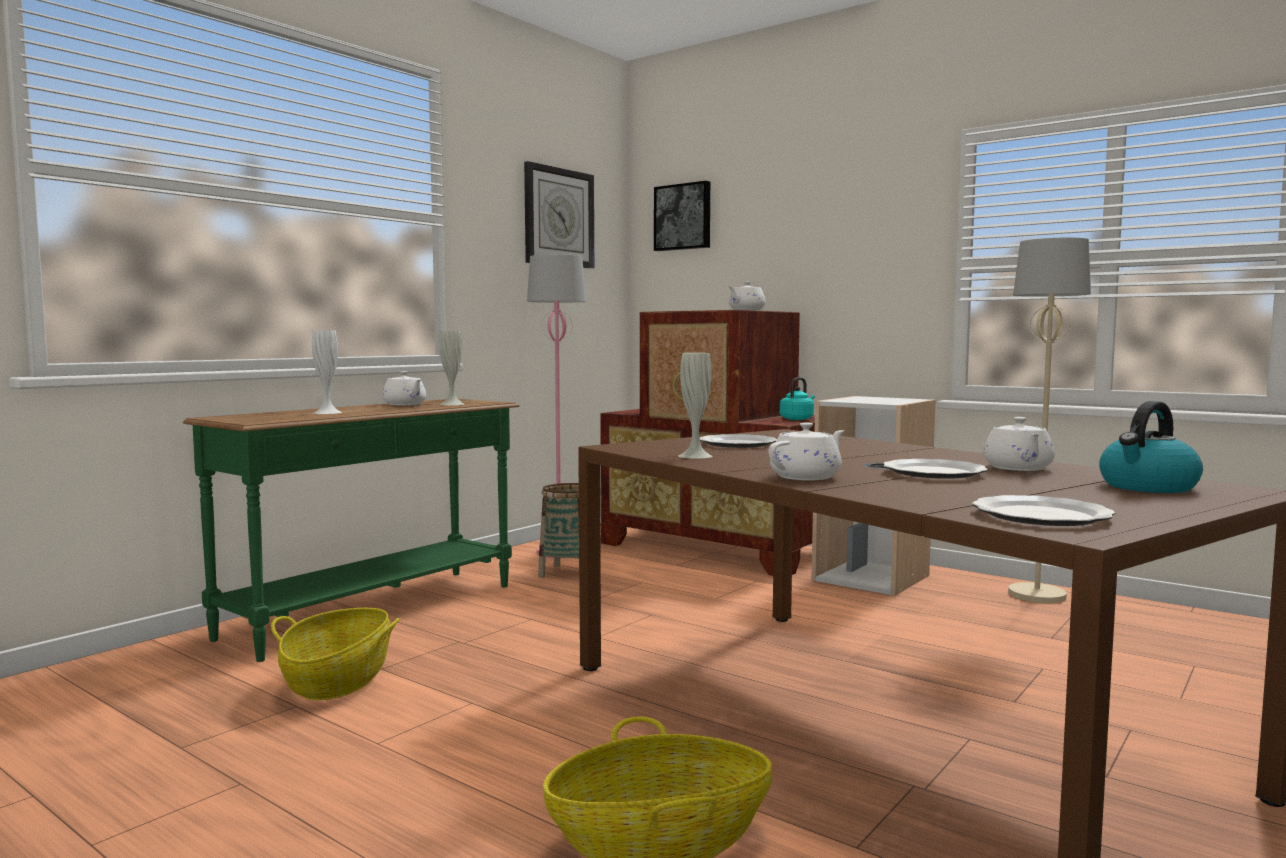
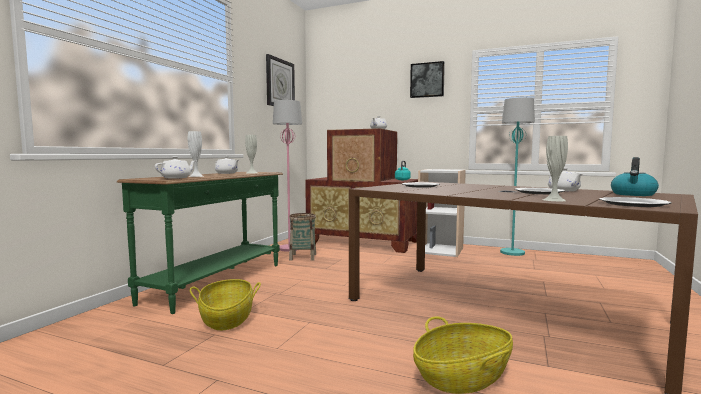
camera: 15 degrees left, 0 degrees up
(683, 217) = (336, 86): picture -> picture (427, 80)
(695, 456) = (416, 190): white vase -> white vase (554, 200)
(806, 477) = (492, 195): white teapot -> white teapot (177, 178)
(1036, 595) = (512, 252): beige floor lamp -> turquoise floor lamp

